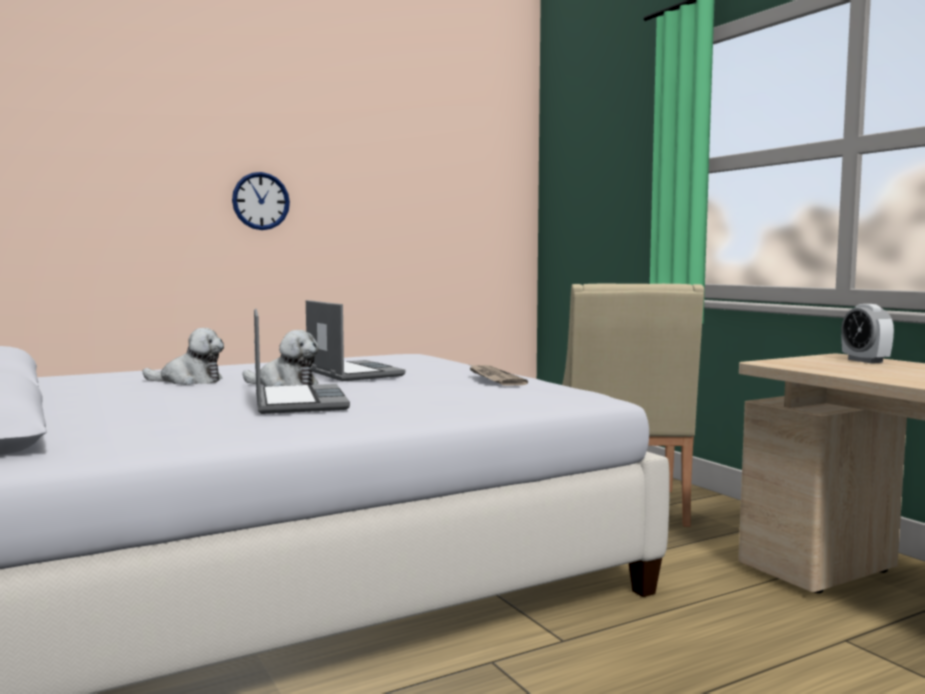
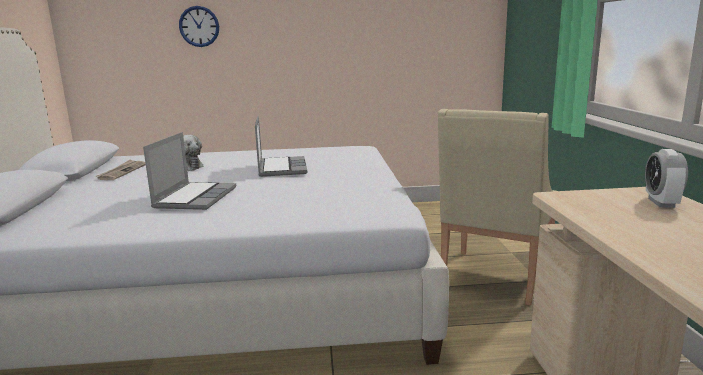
camera: 25 degrees right, 10 degrees up
(261, 201) = (283, 34): wall clock -> wall clock (199, 26)
(284, 385) = (220, 178): plush toy -> none
(494, 378) = (353, 184): newspaper -> newspaper (122, 172)

